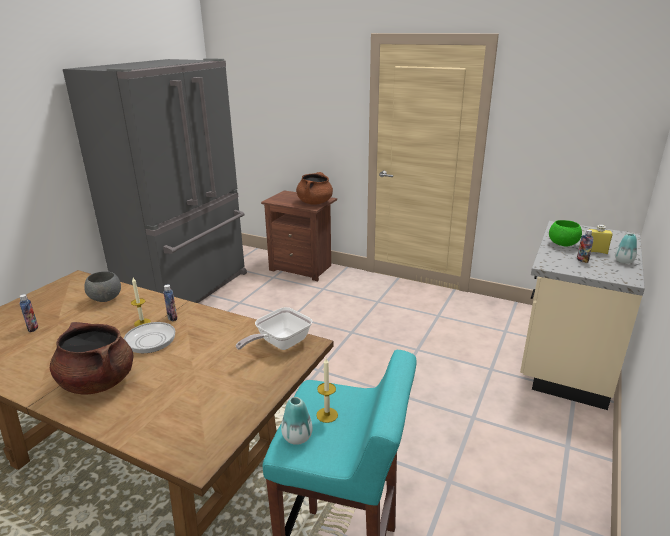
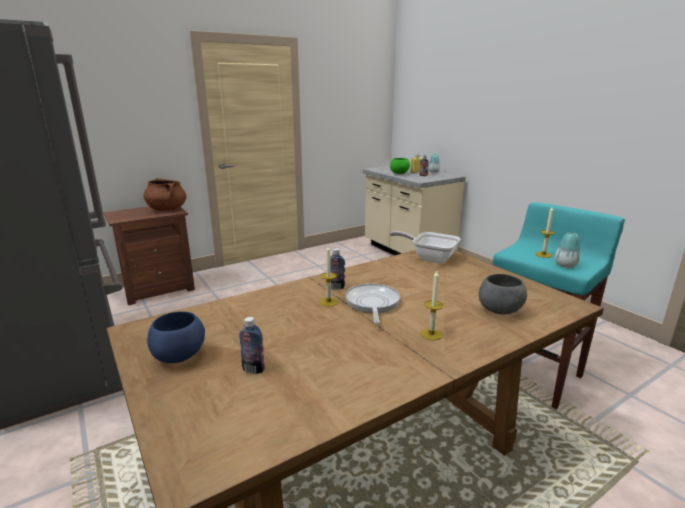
camera: 60 degrees left, 5 degrees down
(46, 302) = (180, 356): none -> blue bowl
(98, 382) = (431, 334): brown cooking pot -> candle
(105, 299) = (238, 316): grey bowl -> grey bowl (500, 311)
(279, 344) = (430, 258): frying pan -> frying pan turned 135 degrees clockwise

